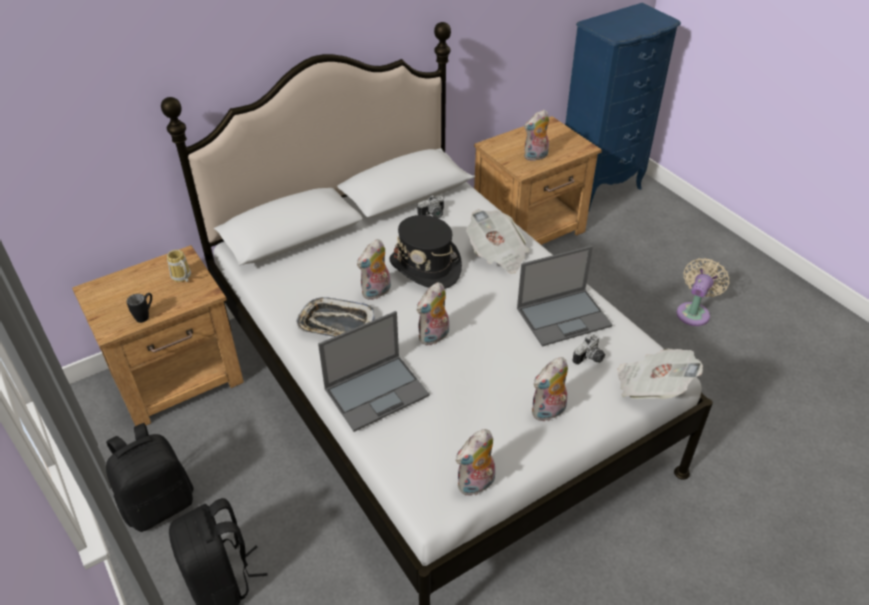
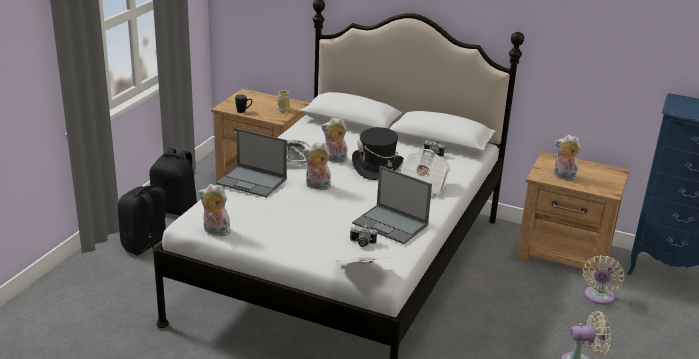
camera: 55 degrees right, 15 degrees down
(548, 412) = (296, 240): plush toy -> none
(608, 247) = (598, 297): none -> beige fan

